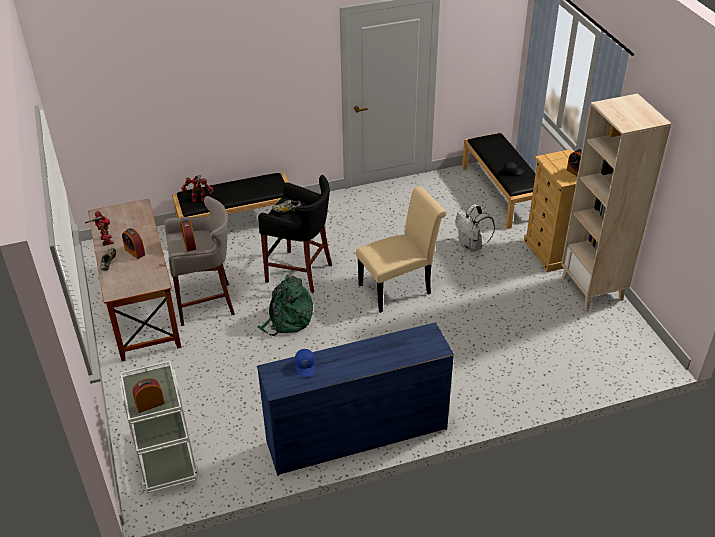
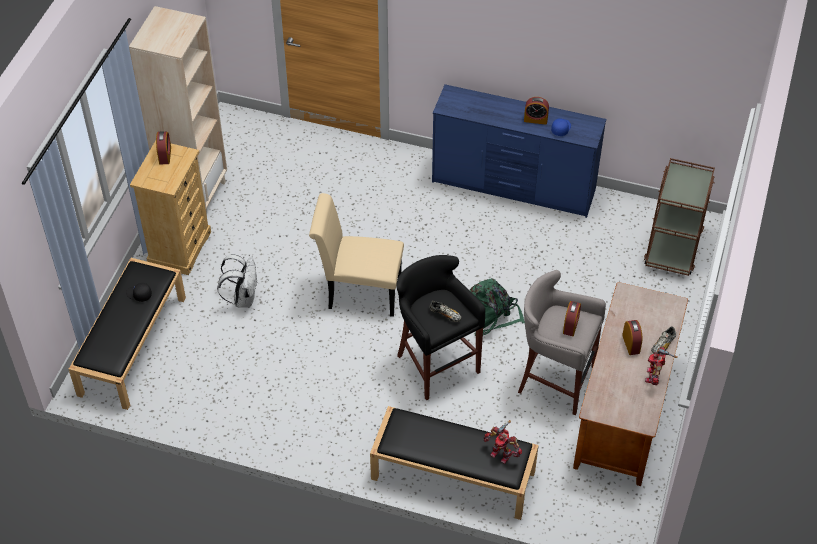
camera: 145 degrees left, 10 degrees up
(150, 404) = (691, 177): alarm clock -> alarm clock (535, 119)
(166, 457) = (673, 247): white cart -> brown cart

